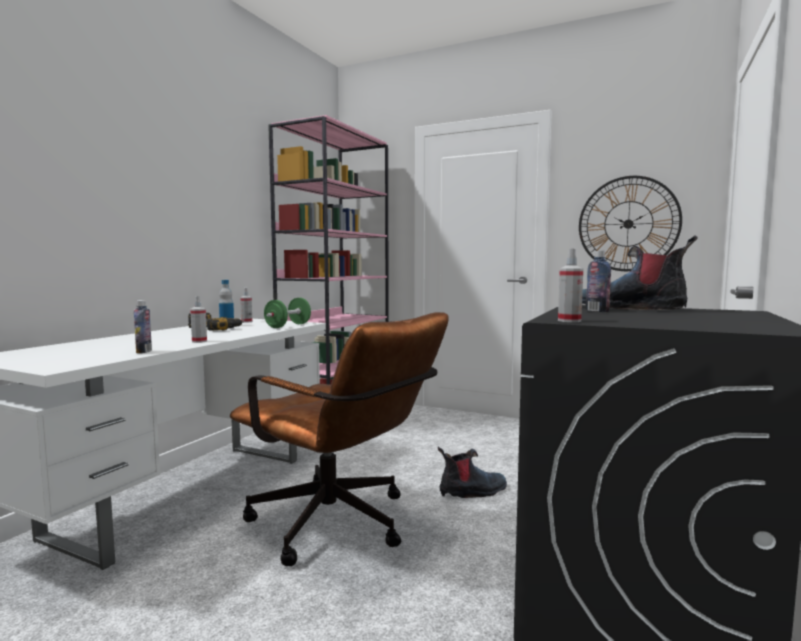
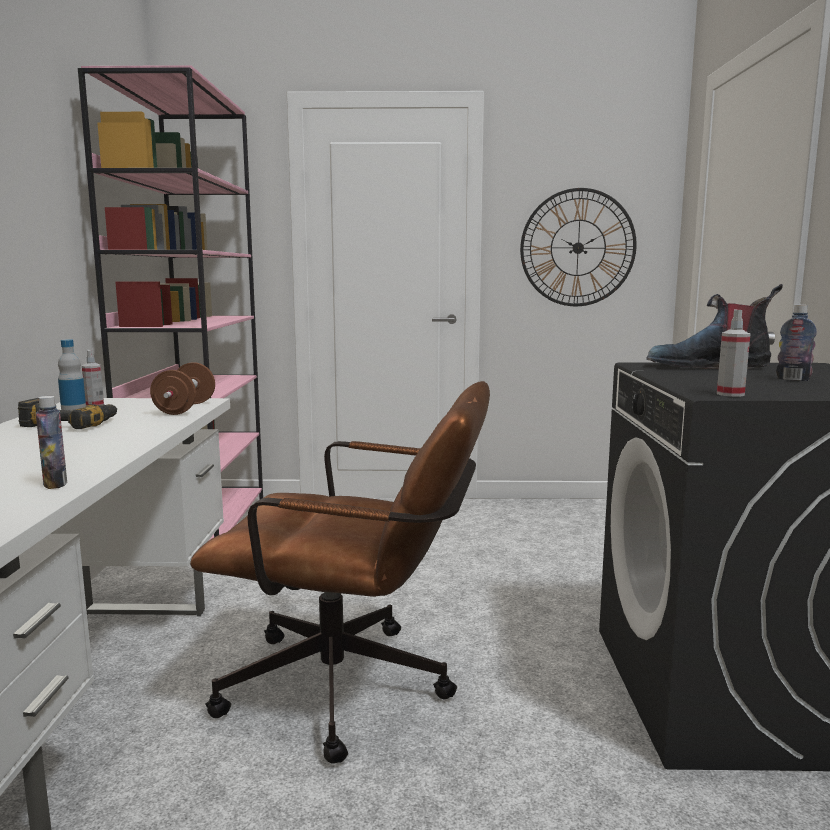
camera: 25 degrees left, 5 degrees up
(199, 341) = (107, 453): spray bottle -> none
(288, 326) = (185, 408): green dumbbell -> brown dumbbell
(472, 492) = (476, 604): boot -> none
(597, 311) = (696, 374): bottle -> bottle (793, 379)

